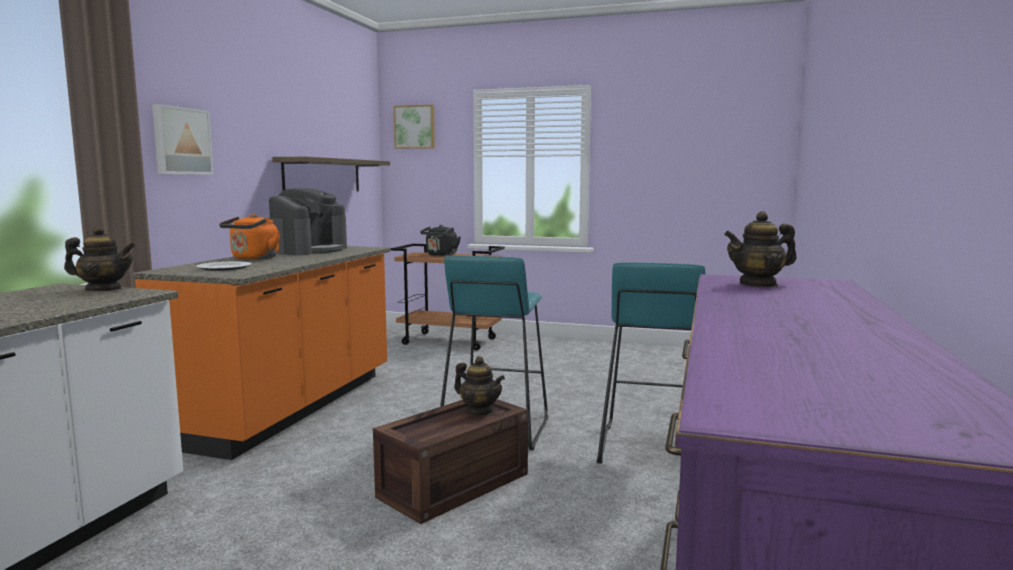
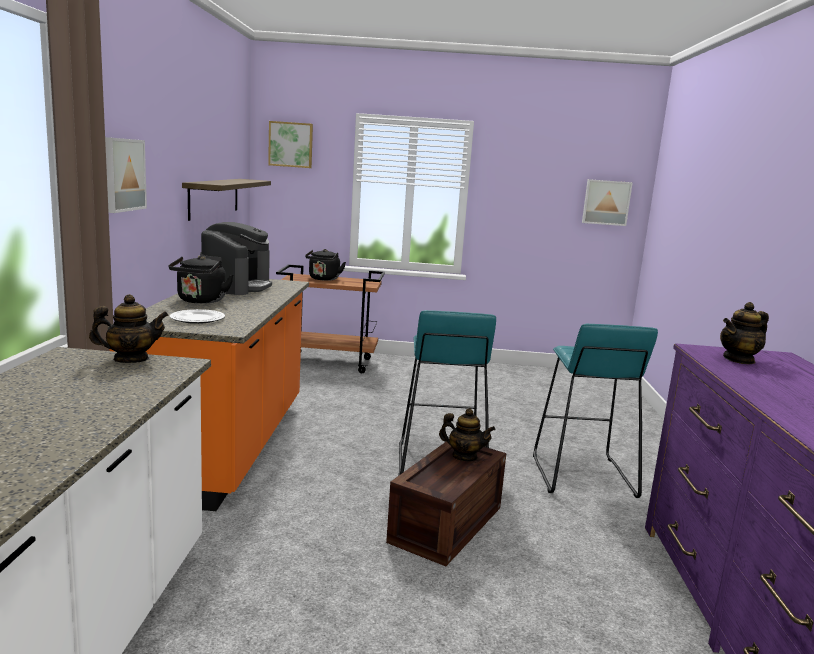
camera: 15 degrees left, 5 degrees up
(253, 258) = (200, 301): orange kettle -> black kettle
(743, 158) = (606, 202): none -> picture

